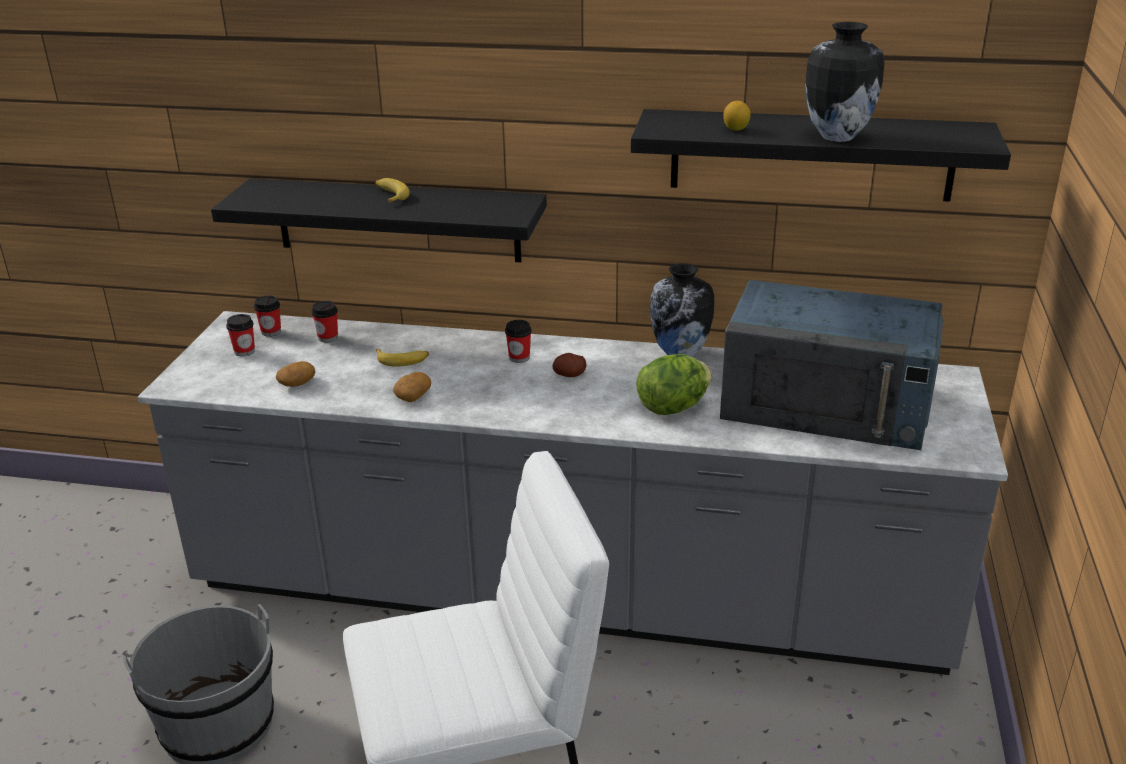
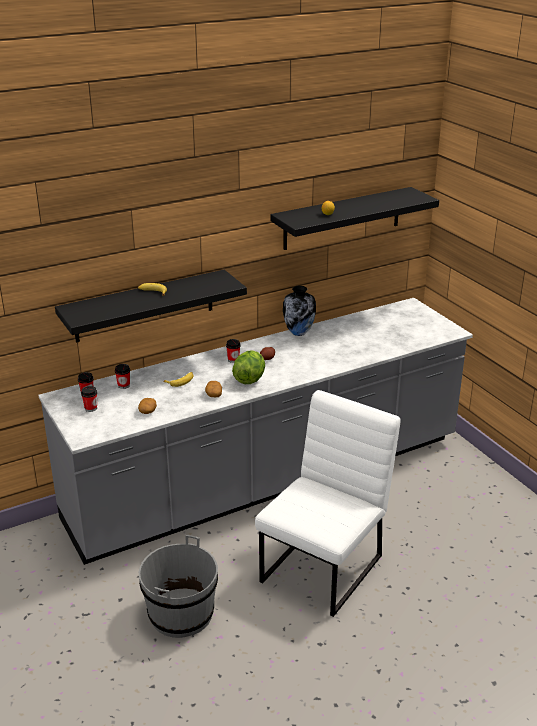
camera: 40 degrees left, 0 degrees up
(673, 407) = (329, 355): lettuce -> lettuce (249, 379)
(828, 403) = (383, 331): blue microwave -> none
(836, 137) = (370, 208): vase -> none

